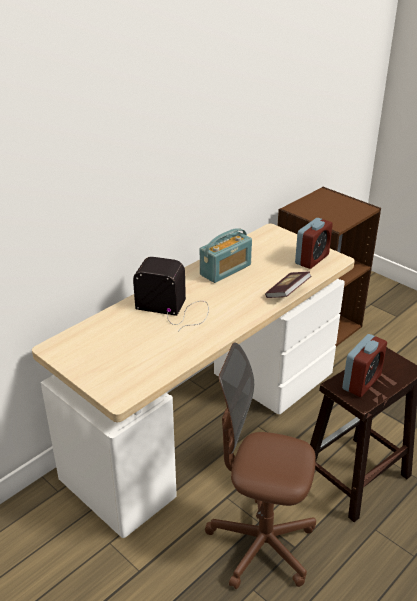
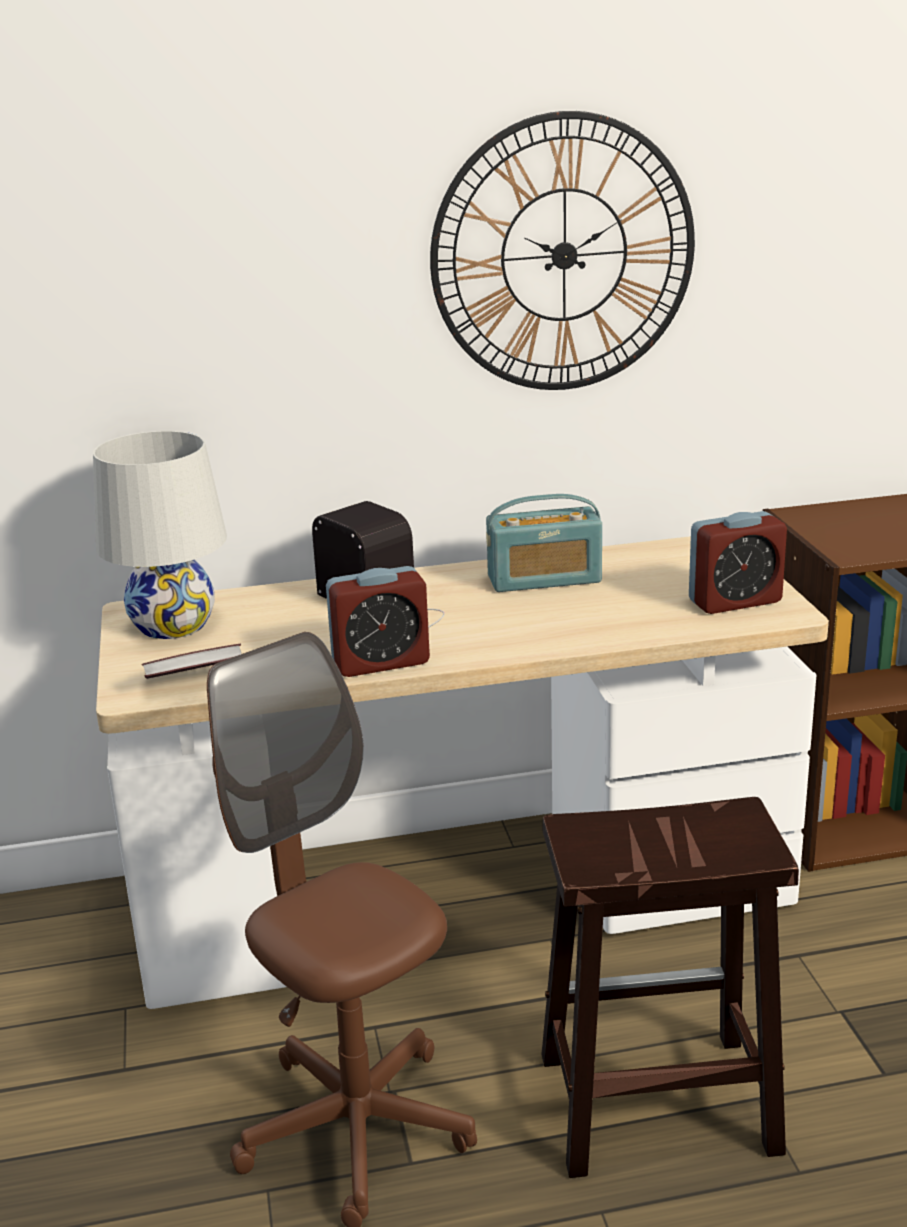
camera: 35 degrees right, 10 degrees down
(86, 350) = (173, 625): none -> white table lamp
(212, 113) = (564, 255): none -> wall clock
(287, 292) = (611, 637): book -> book (195, 681)
(361, 382) = (628, 838): alarm clock -> alarm clock (380, 662)

